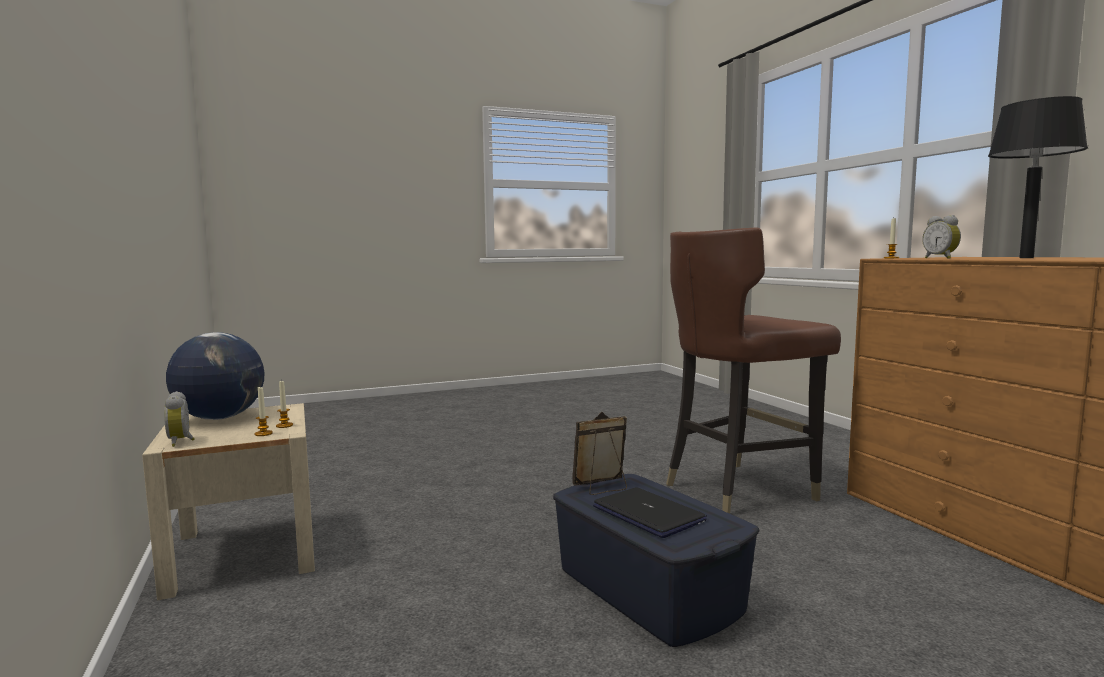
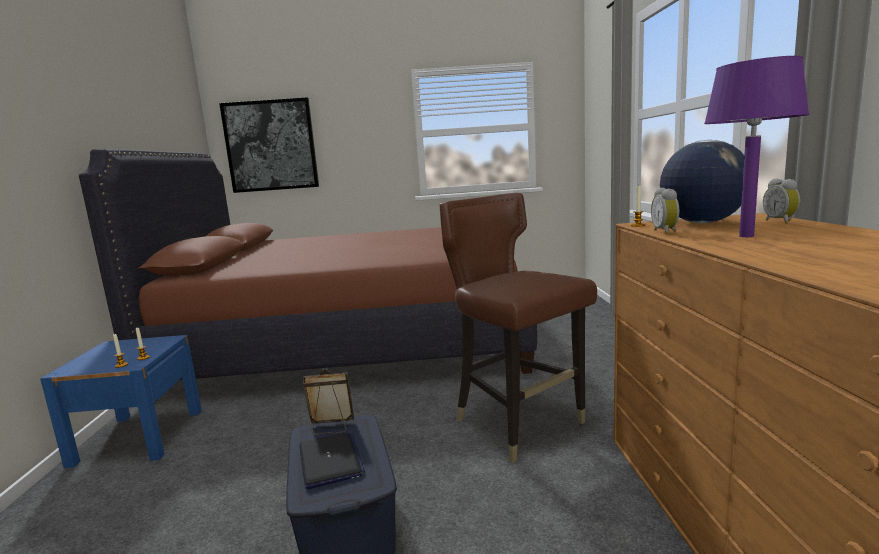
camera: 20 degrees right, 5 degrees up
(182, 441) = (72, 368): alarm clock -> alarm clock (781, 221)
(220, 418) = (123, 346): globe -> globe (702, 222)
(244, 552) = (139, 437): beige nightstand -> blue nightstand
(295, 179) = (271, 146): none -> picture
(444, 432) = (353, 342): none -> brown bed
(738, 489) = (519, 424): brown chair -> brown chair turned 60 degrees clockwise
(1025, 258) = (745, 236): black table lamp -> purple table lamp

